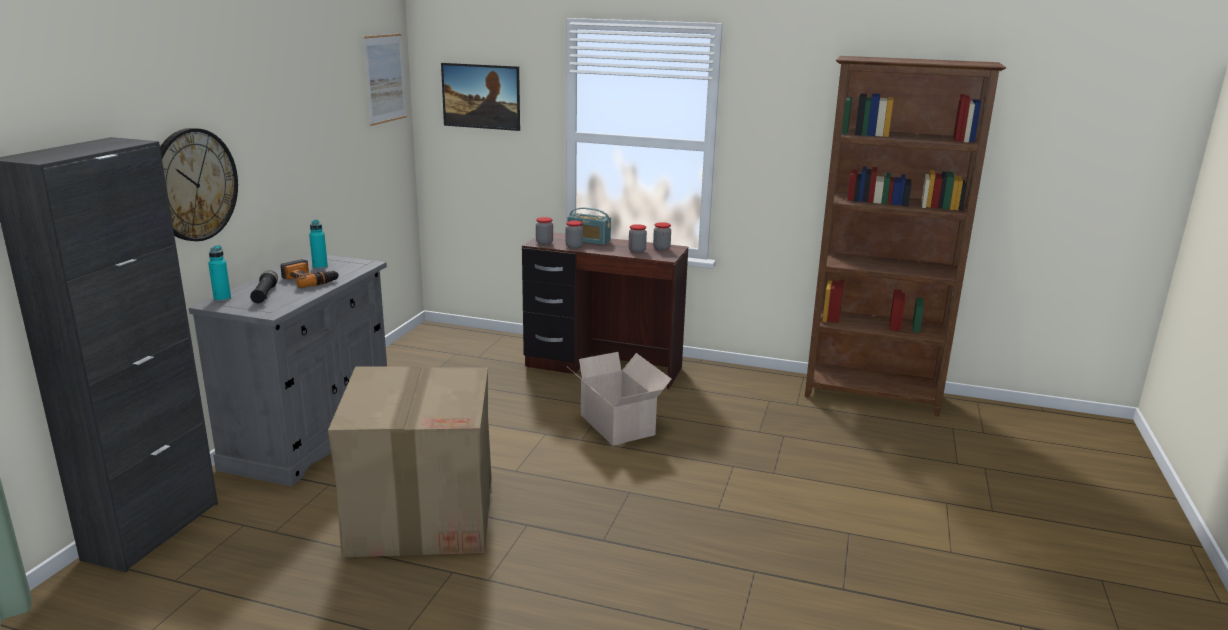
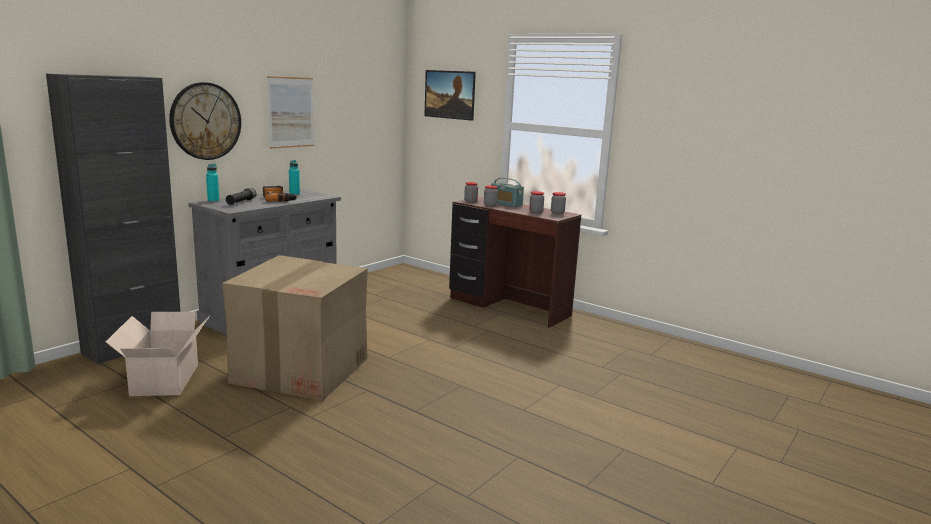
camera: 20 degrees right, 5 degrees down
(385, 78) = (382, 78): picture -> picture (291, 112)
(617, 426) = (488, 344): cardboard box -> cardboard box (164, 381)
(872, 396) = (727, 360): brown bookcase -> none

